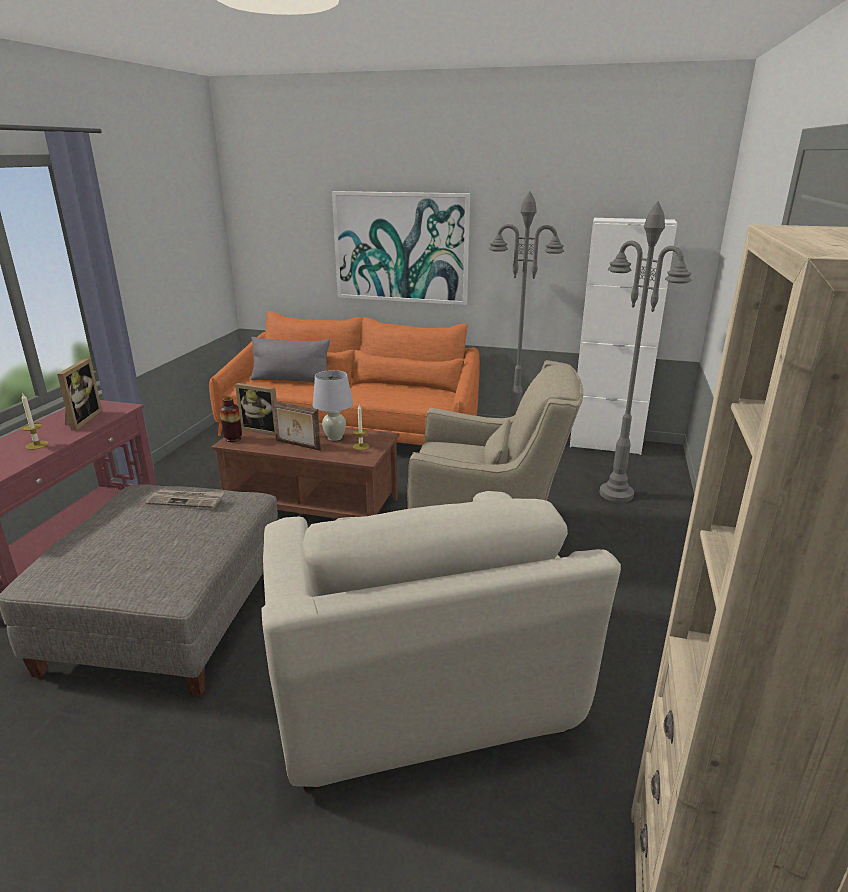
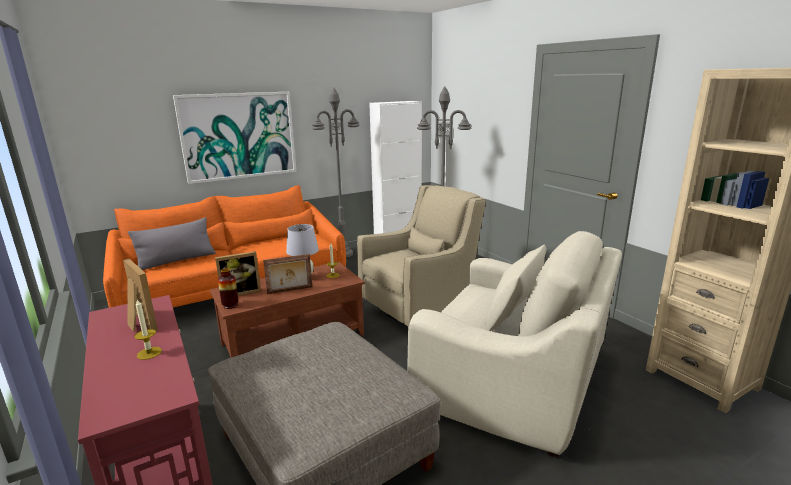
camera: 45 degrees left, 5 degrees down
(186, 500) = (299, 347): newspaper -> none

